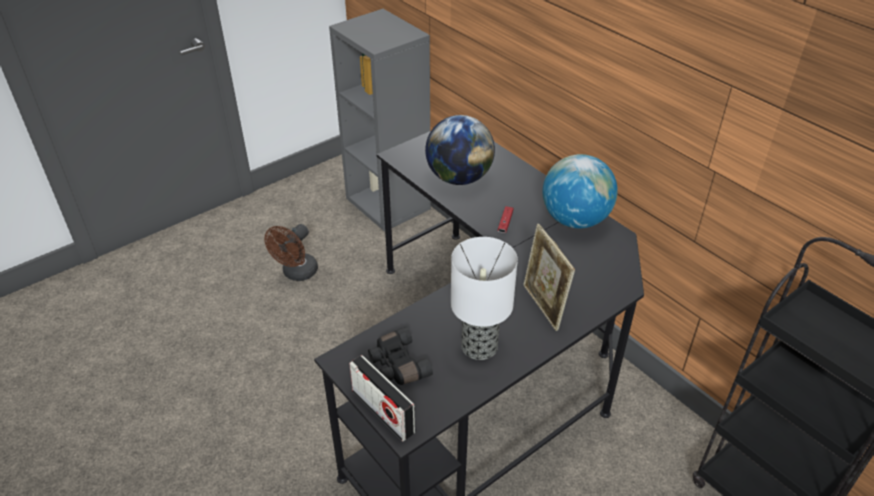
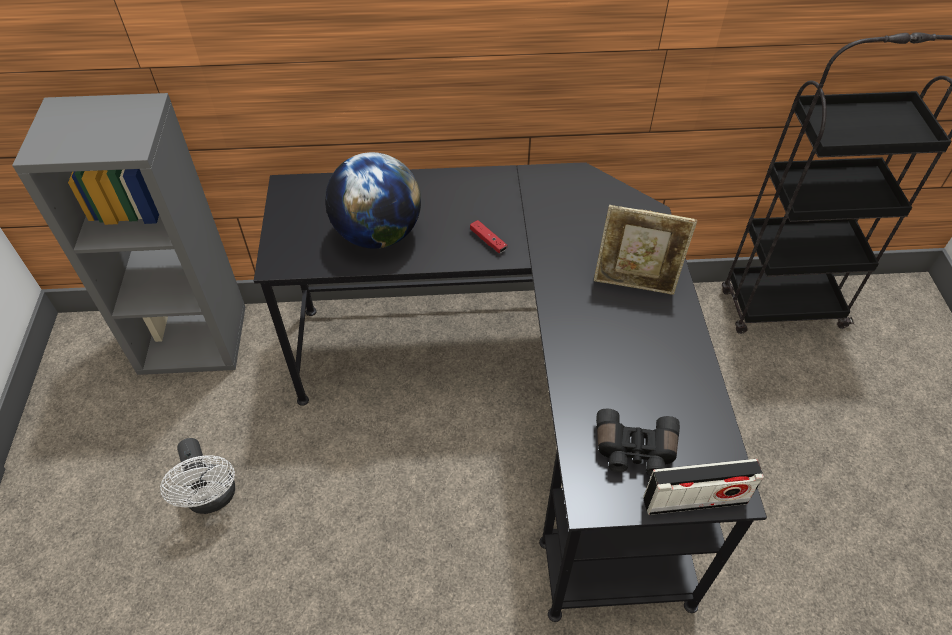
camera: 55 degrees left, 10 degrees up
(297, 274) = (213, 498): brown fan -> white fan
(478, 346) = (654, 366): table lamp -> none
(575, 220) = (530, 189): globe -> none

